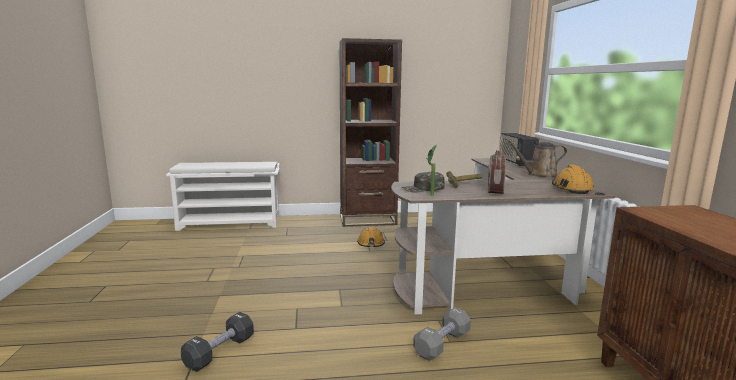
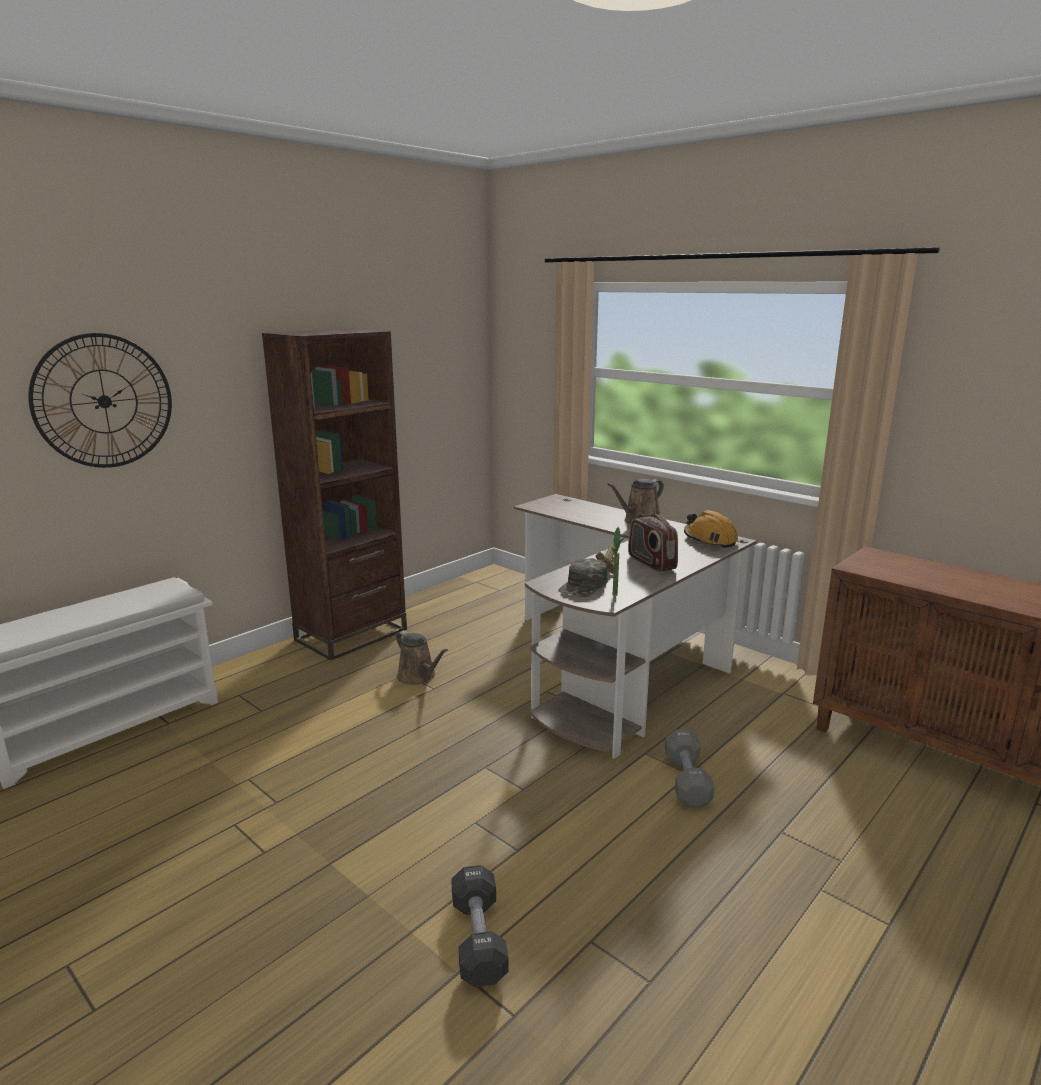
camera: 40 degrees left, 5 degrees up
(257, 70) = (104, 401): none -> wall clock
(371, 244) = (419, 677): orange hard hat -> brown watering can
(516, 162) = (578, 504): radio -> none

